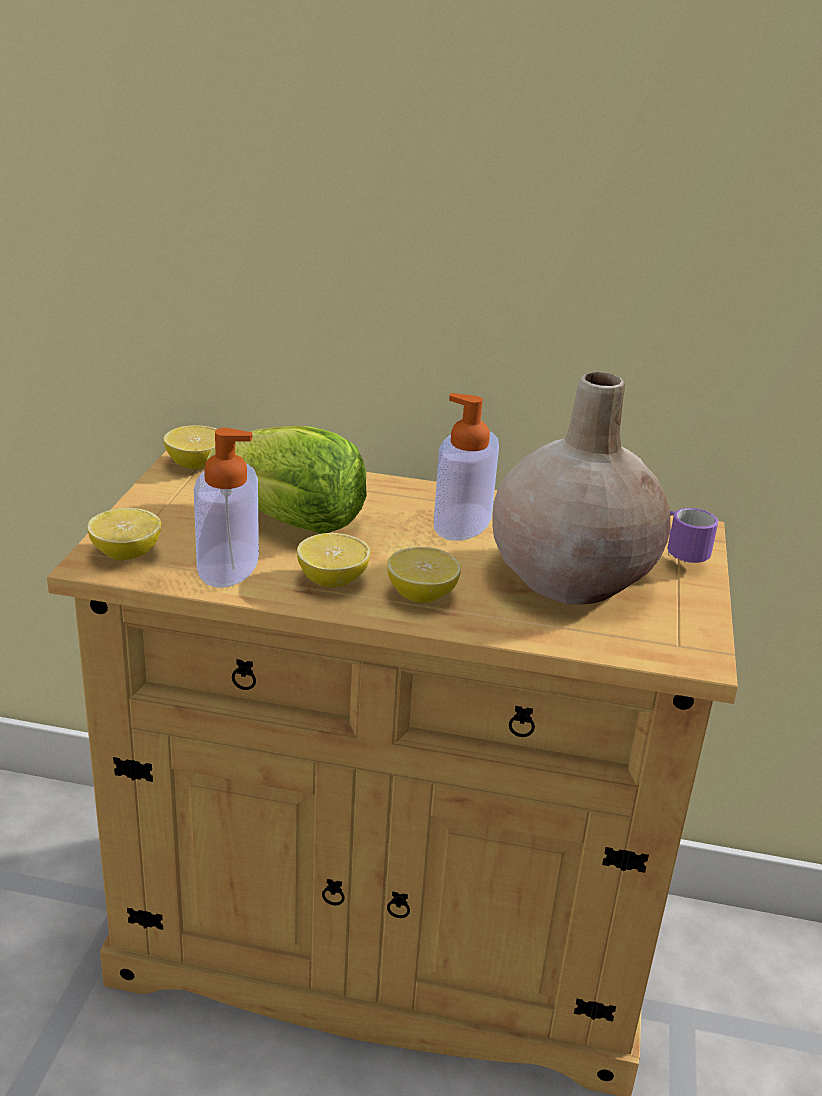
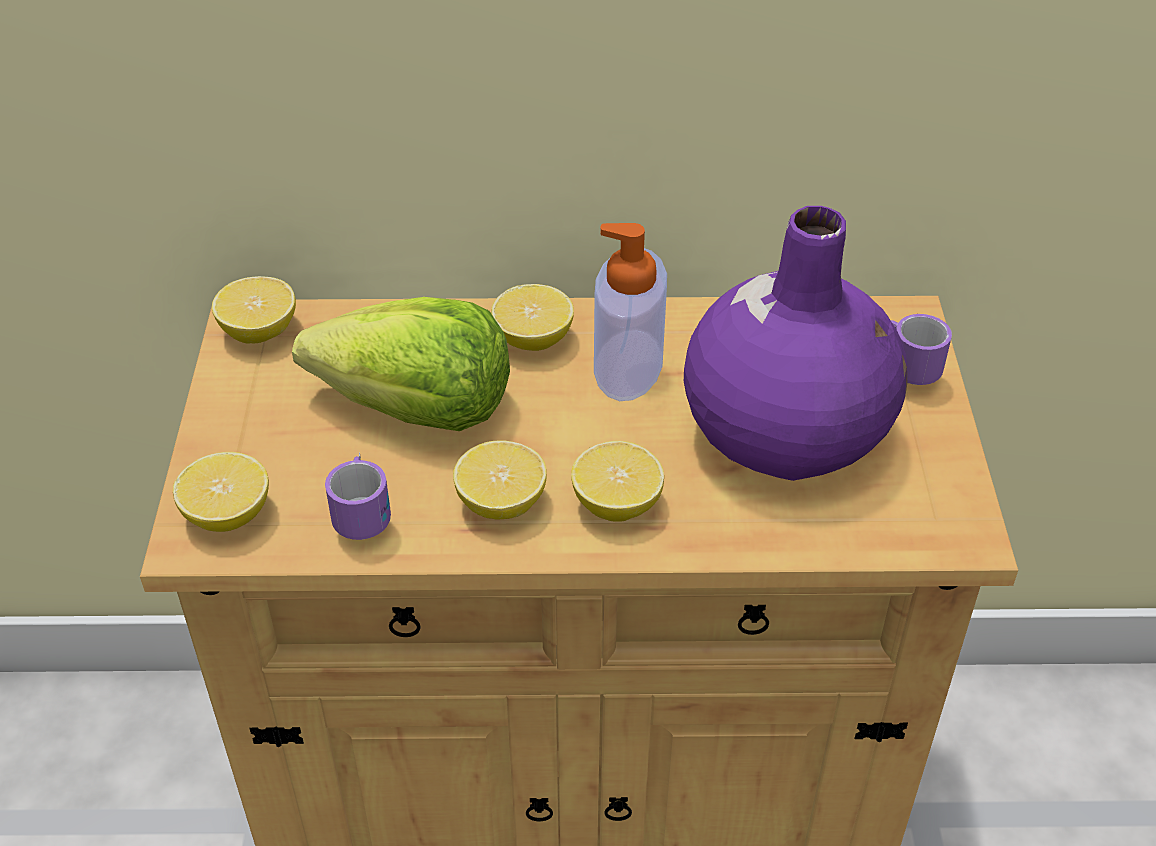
camera: 10 degrees left, 15 degrees up
(228, 564) = (363, 504): soap dispenser -> mug
(395, 498) = (533, 340): none -> lemon
(572, 577) = (786, 433): beige vase -> purple vase

